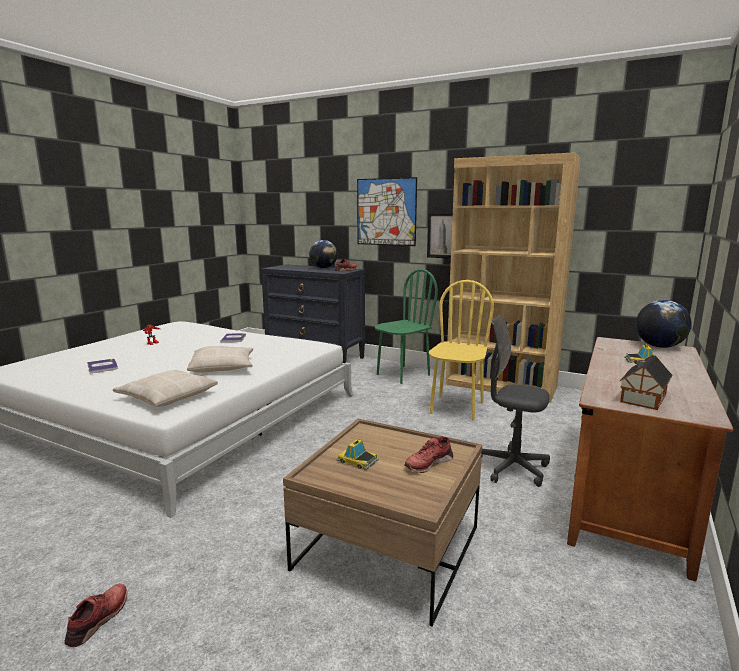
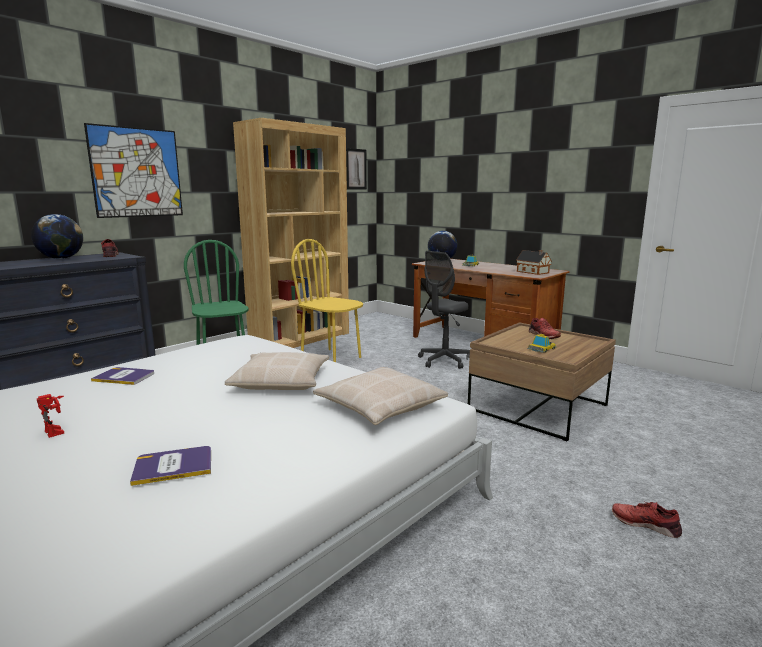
camera: 75 degrees left, 0 degrees up
(442, 235) = (211, 201): picture -> picture (356, 169)

